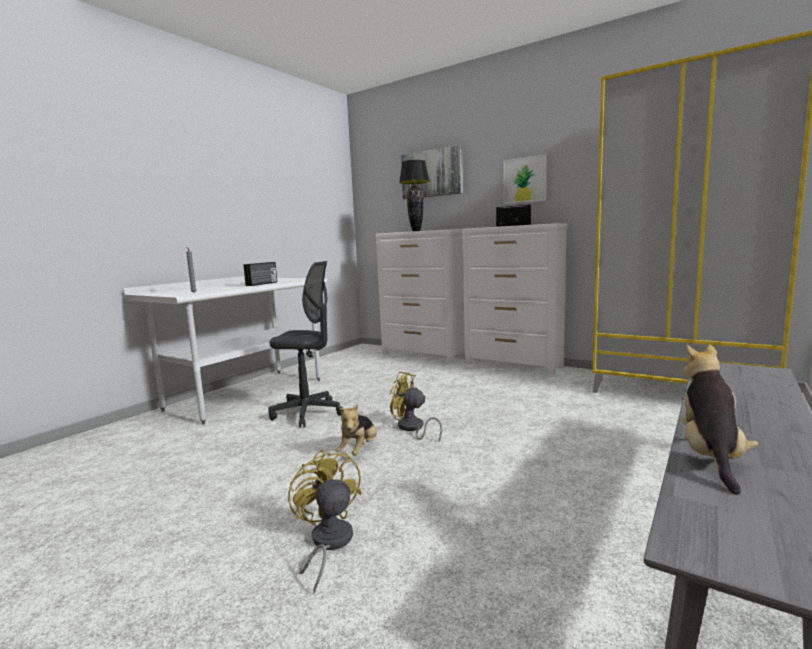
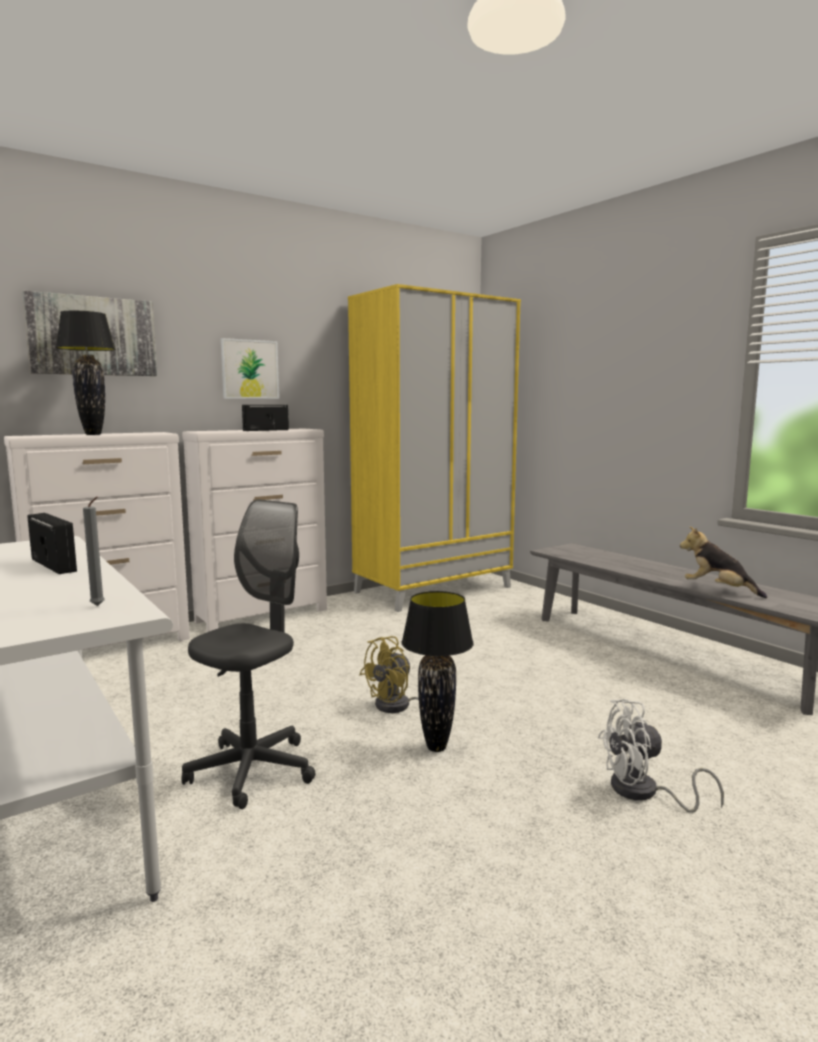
camera: 70 degrees left, 0 degrees up
(327, 544) = (644, 793): yellow fan -> white fan
(359, 450) = (436, 747): plush toy -> black table lamp

